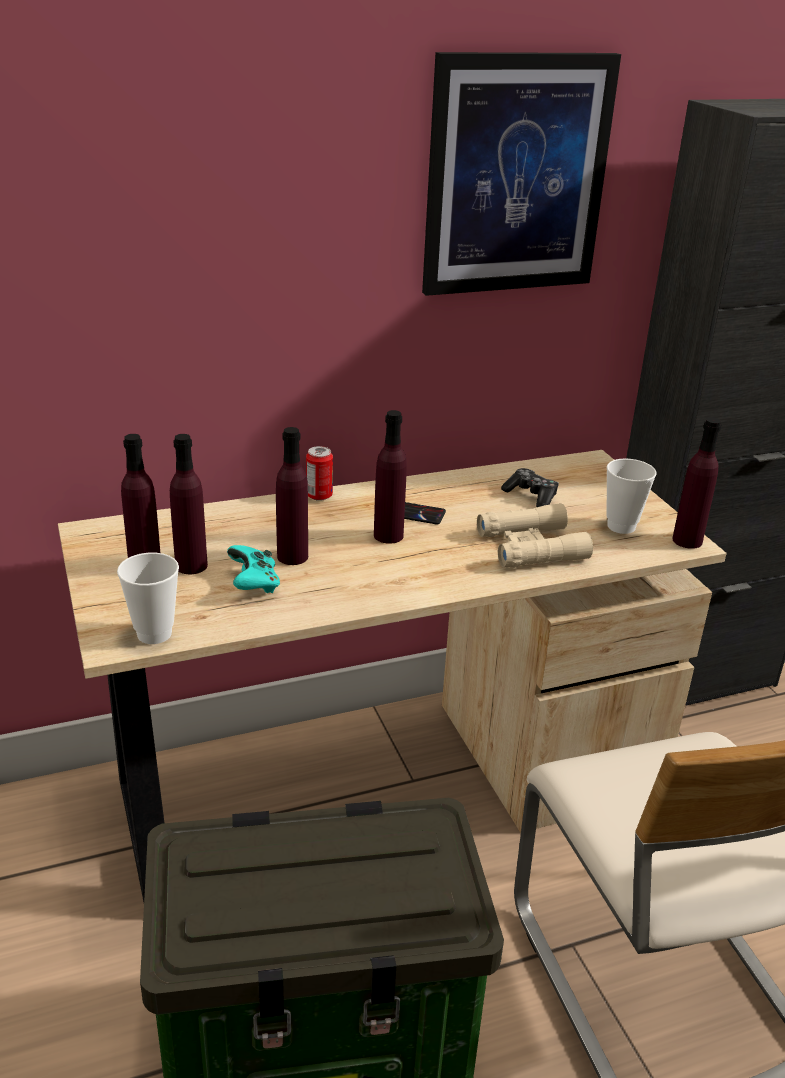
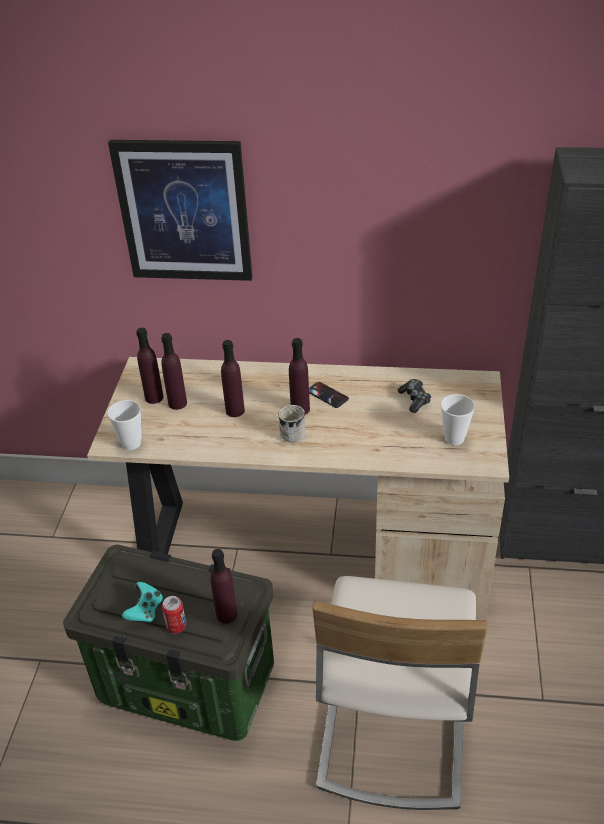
camera: 30 degrees right, 10 degrees up
(254, 584) = (201, 425): turquoise game controller -> turquoise game controller (145, 611)
(319, 496) = (281, 369): can -> can (176, 626)
(402, 564) = (292, 431): none -> white mug
(516, 176) = (422, 187): picture -> picture (184, 211)
(531, 546) = (381, 439): beige binoculars -> none
(687, 540) = (489, 461): purple bottle -> purple bottle (226, 614)

